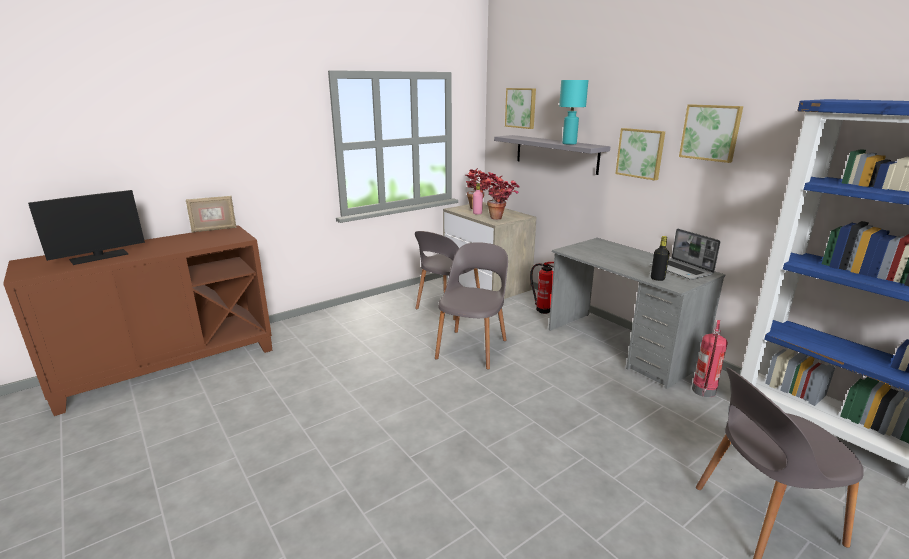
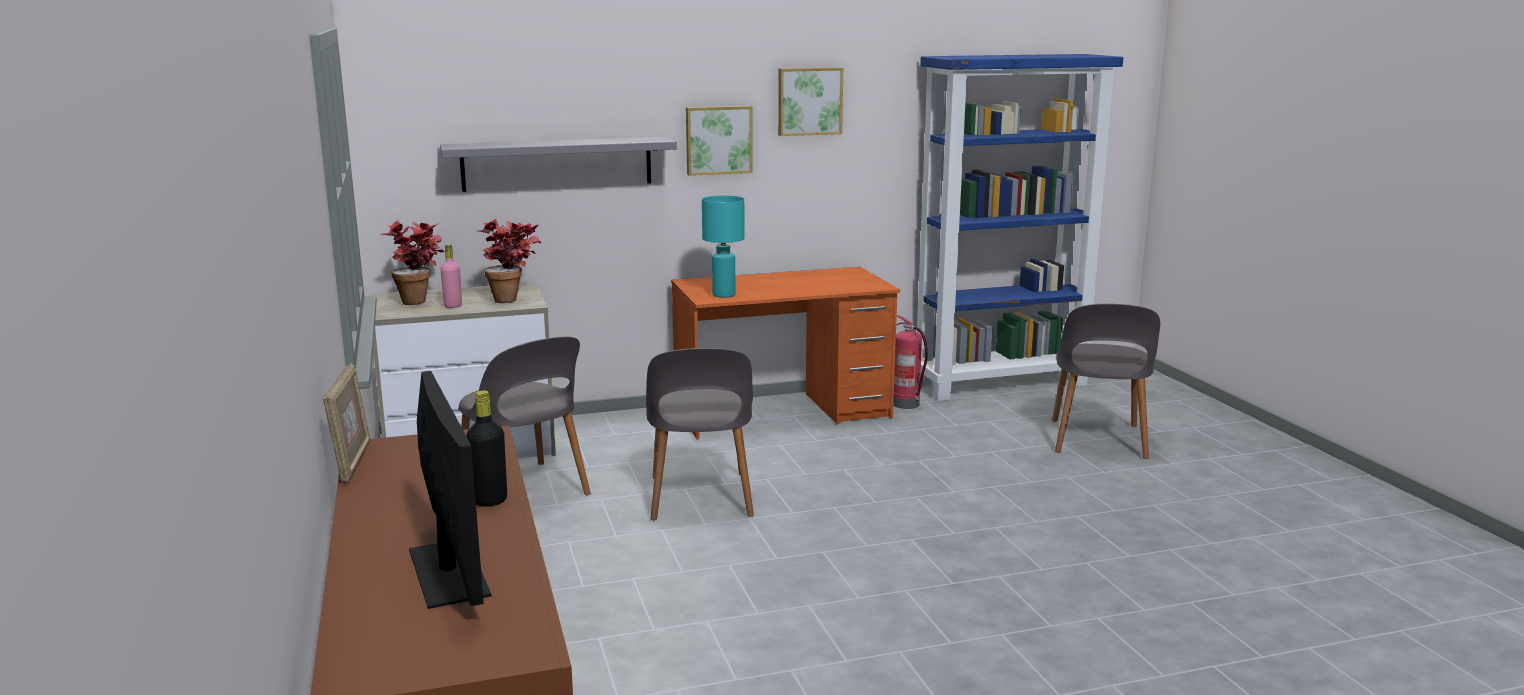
camera: 70 degrees left, 5 degrees down
(472, 348) = (700, 498): grey chair -> grey chair turned 135 degrees counterclockwise
(521, 108) = (457, 91): picture -> none
(542, 309) = (625, 429): fire extinguisher -> none
(569, 143) = (614, 141): turquoise table lamp -> turquoise table lamp (723, 295)
(621, 347) = (782, 413): grey desk -> orange desk
(657, 279) = (851, 287): black bottle -> black bottle (490, 501)
(681, 270) = (834, 275): laptop -> none

